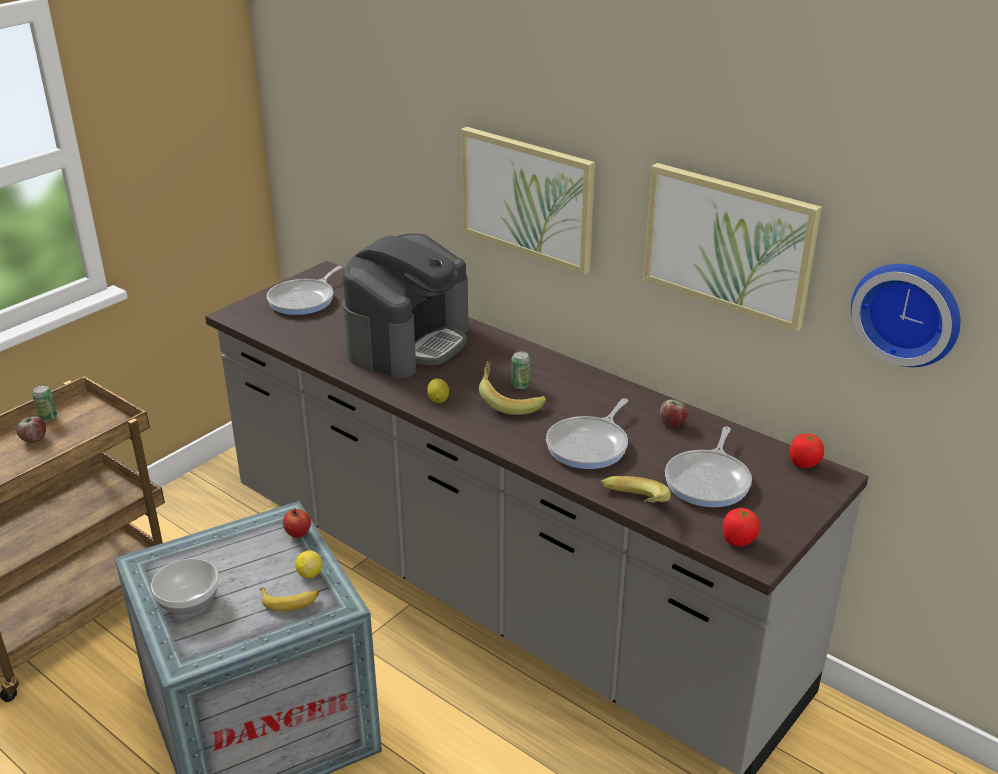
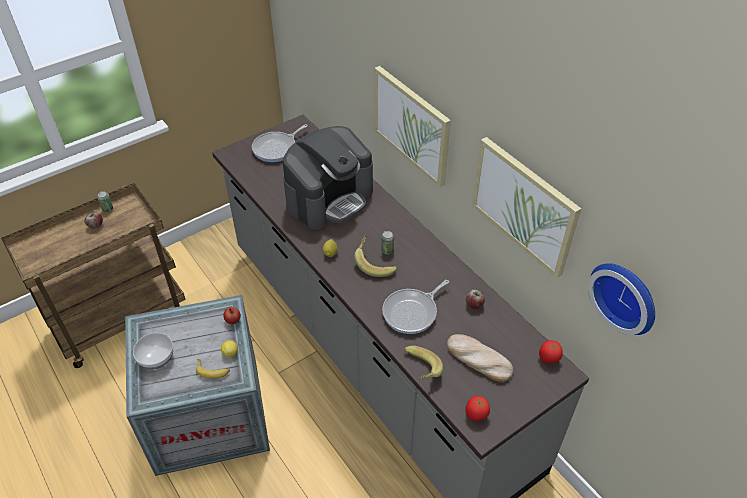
camera: 15 degrees right, 15 degrees up
(709, 481) = (478, 359): frying pan -> bread

